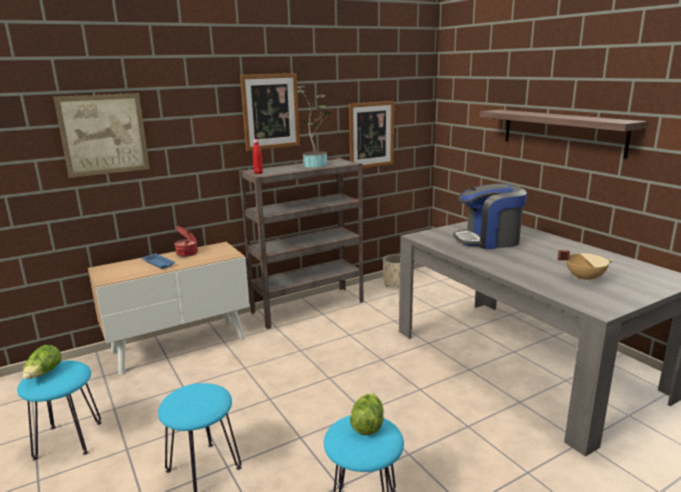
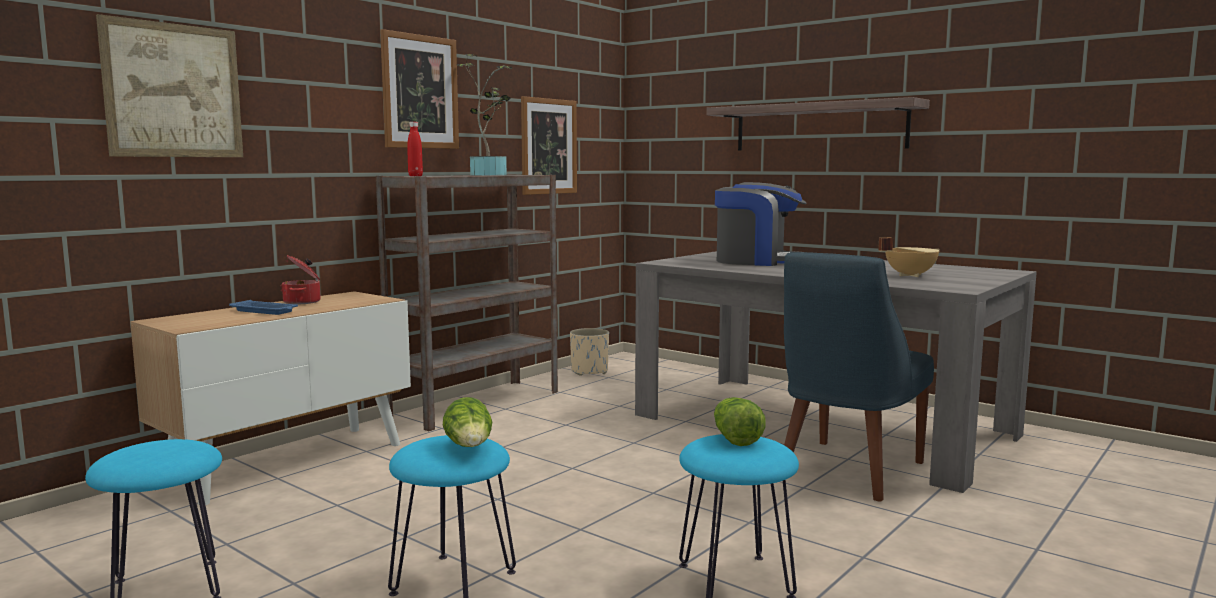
camera: 20 degrees left, 10 degrees down
(44, 373) = (136, 453): lettuce -> lettuce (470, 447)
(488, 240) = (757, 261): coffee machine -> coffee machine turned 135 degrees counterclockwise
(509, 416) = (846, 472): none -> blue chair

